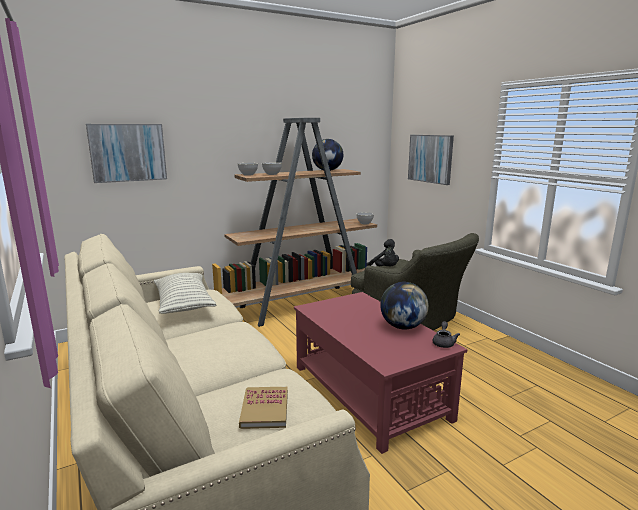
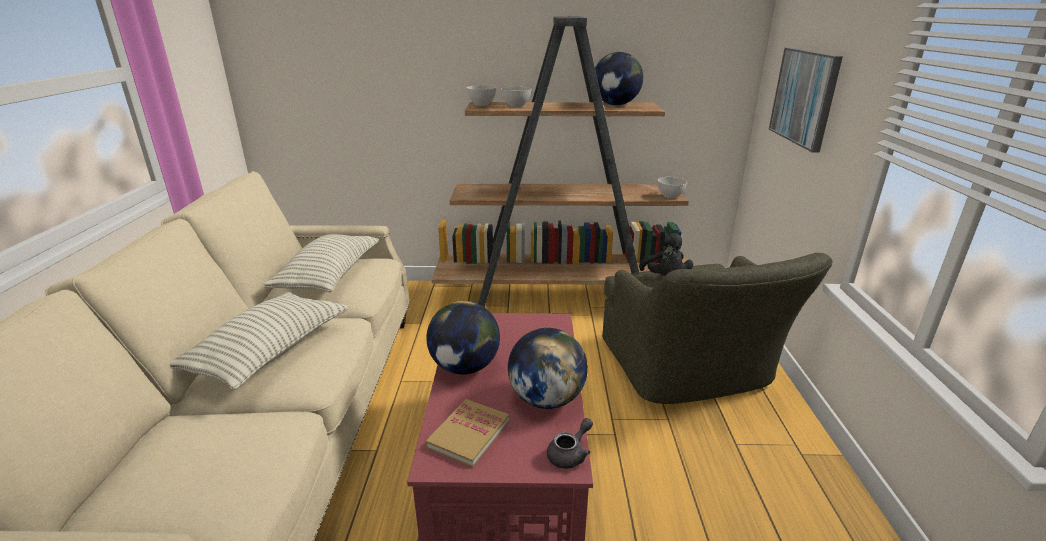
camera: 30 degrees right, 10 degrees up
(128, 152) = (336, 64): picture -> none
(211, 348) = (269, 353): none -> pillow
(264, 409) = (191, 474): book -> book (468, 434)
(341, 326) = (465, 367): none -> globe

